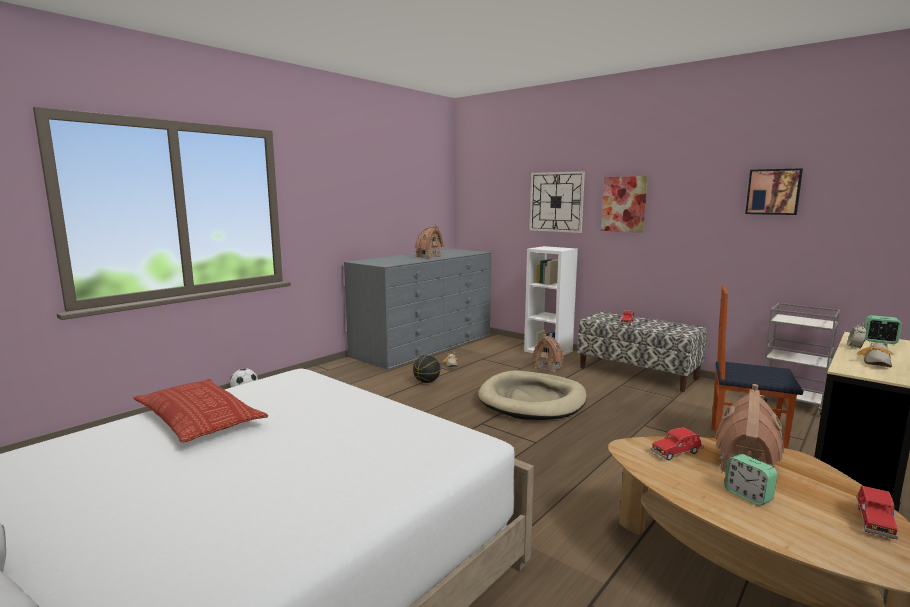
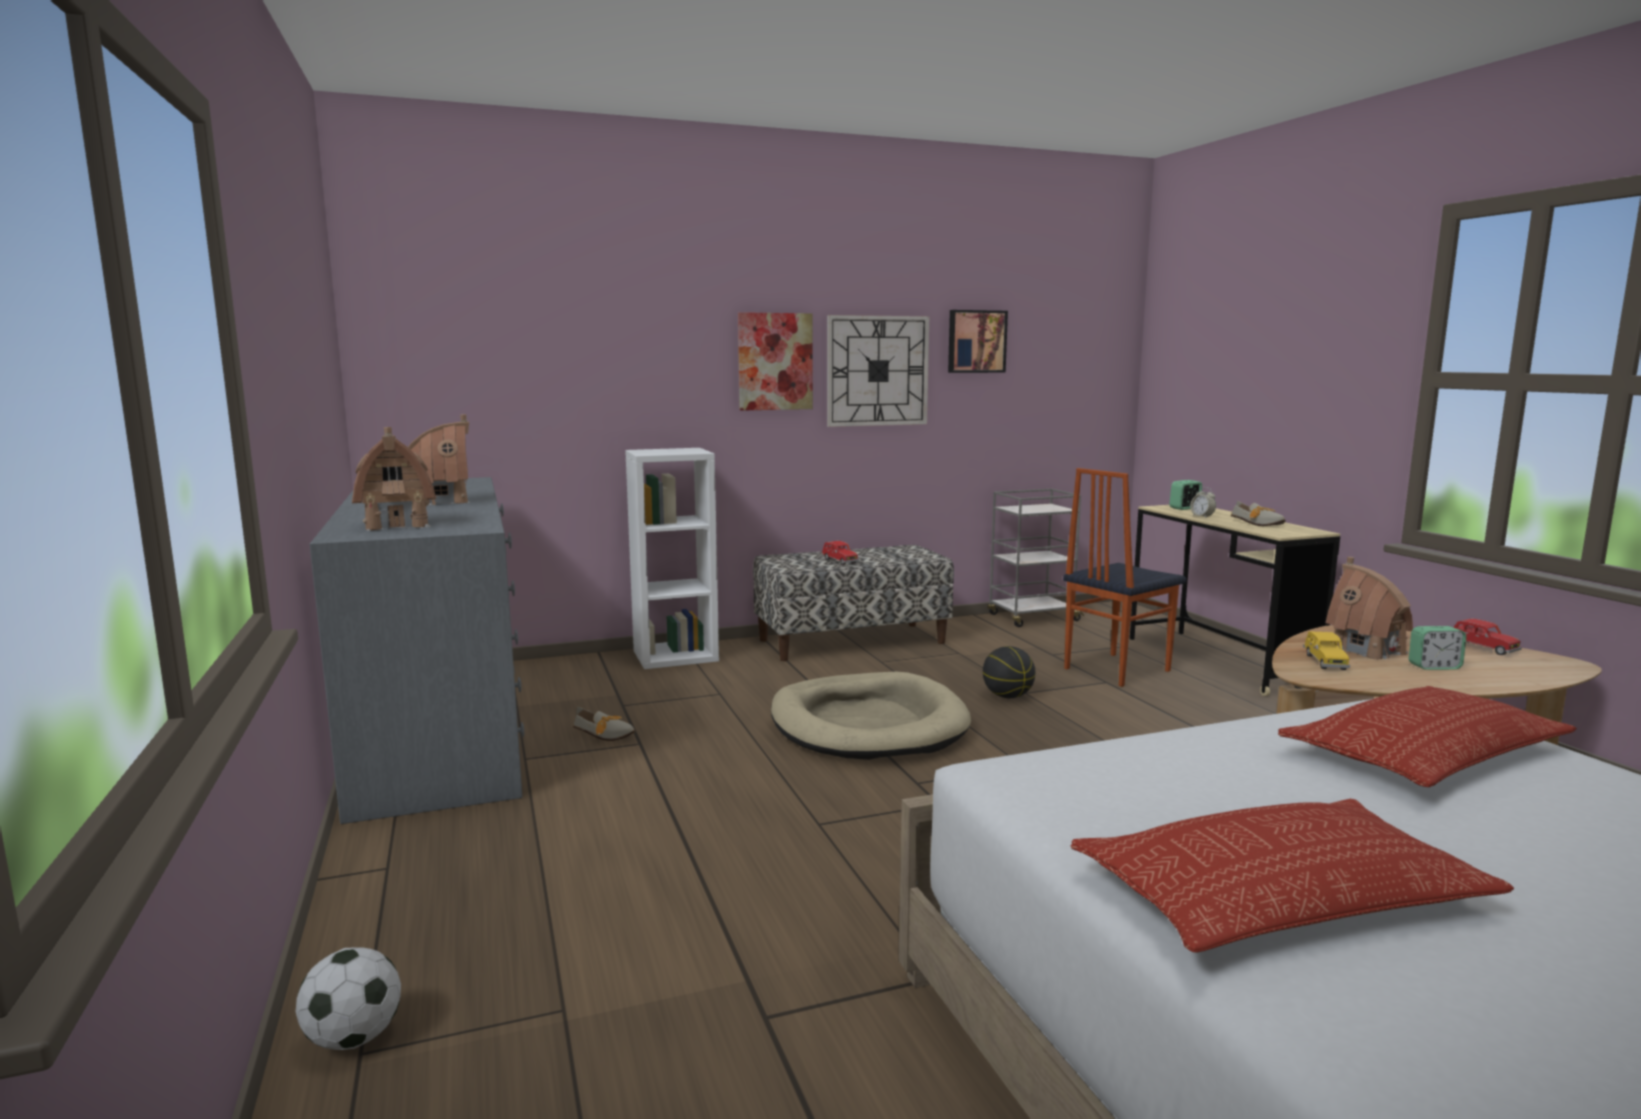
camera: 60 degrees left, 0 degrees up
(382, 443) = (1424, 753): none -> pillow
(427, 382) = (663, 778): basketball -> basketball (1008, 696)
(549, 367) = (747, 676): toy house -> toy house (397, 525)
(556, 202) = (640, 359): wall clock -> wall clock (877, 371)
(676, 452) = (1324, 662): red toy car -> yellow toy car

